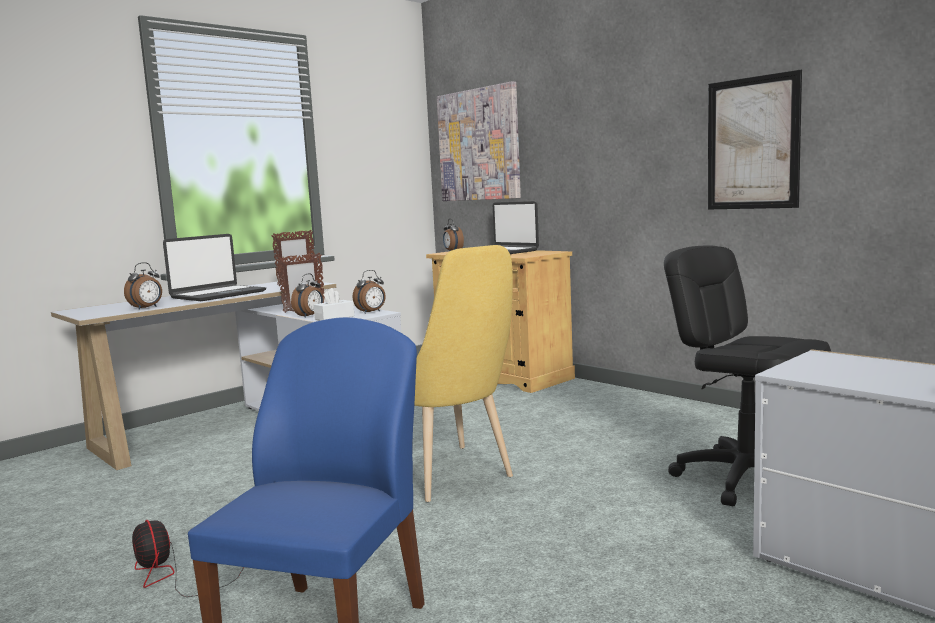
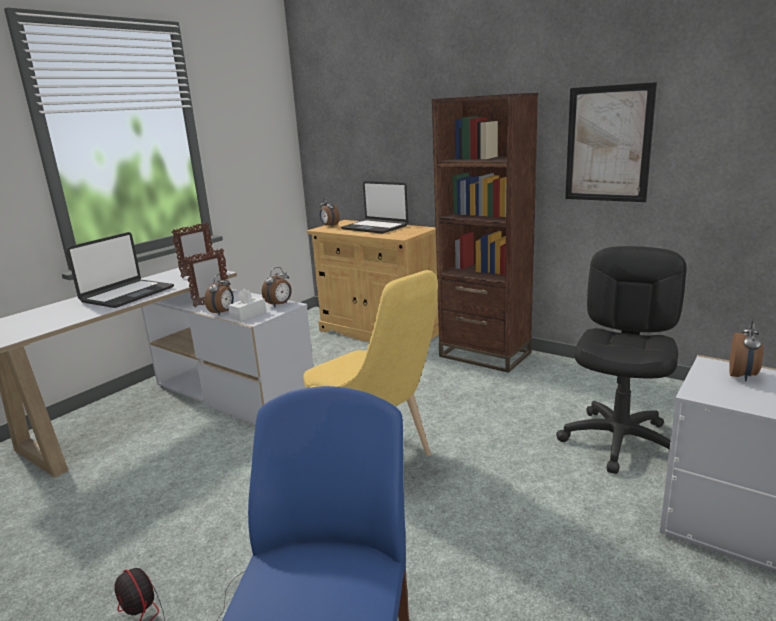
camera: 10 degrees left, 10 degrees up
(147, 308) = (63, 322): alarm clock -> alarm clock (743, 376)
(479, 145) = (347, 127): picture -> none
(617, 398) = (485, 354): none -> brown bookcase
(746, 479) = (619, 441): black office chair -> black office chair turned 75 degrees clockwise

